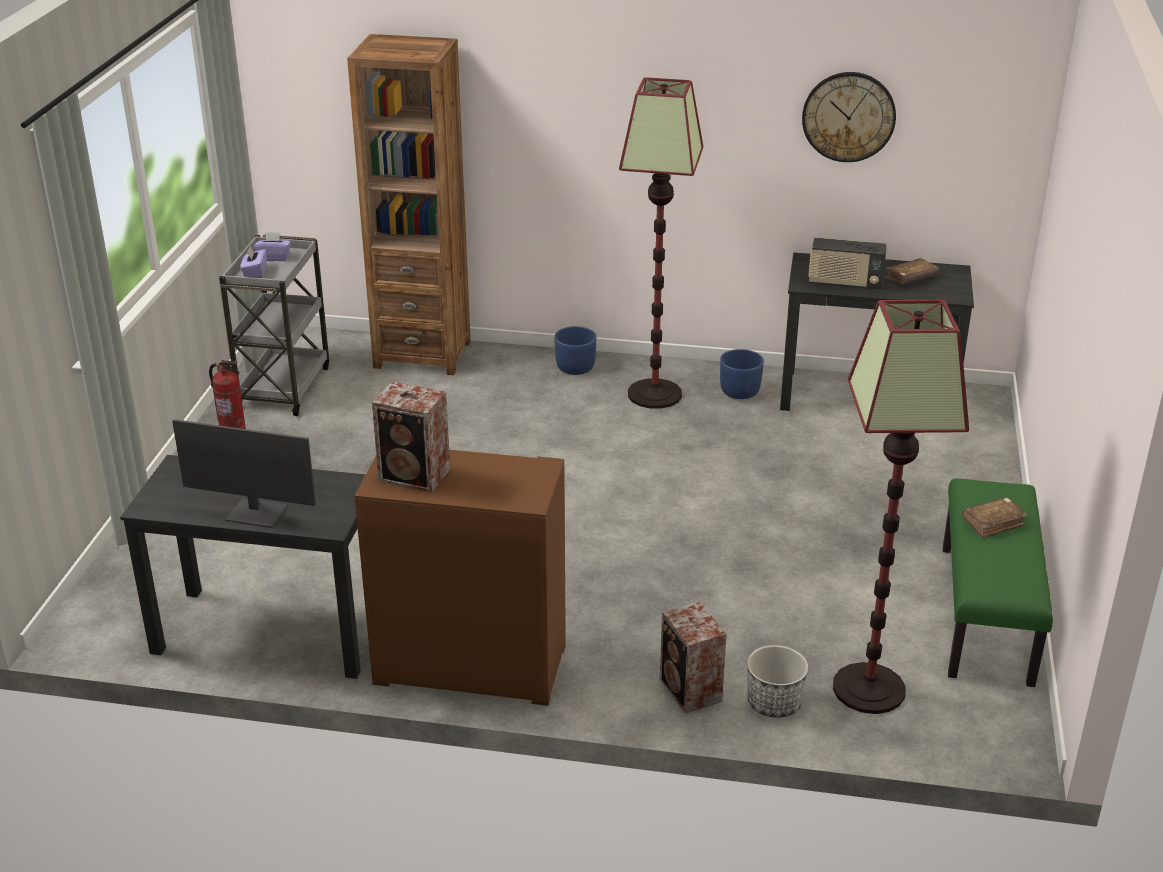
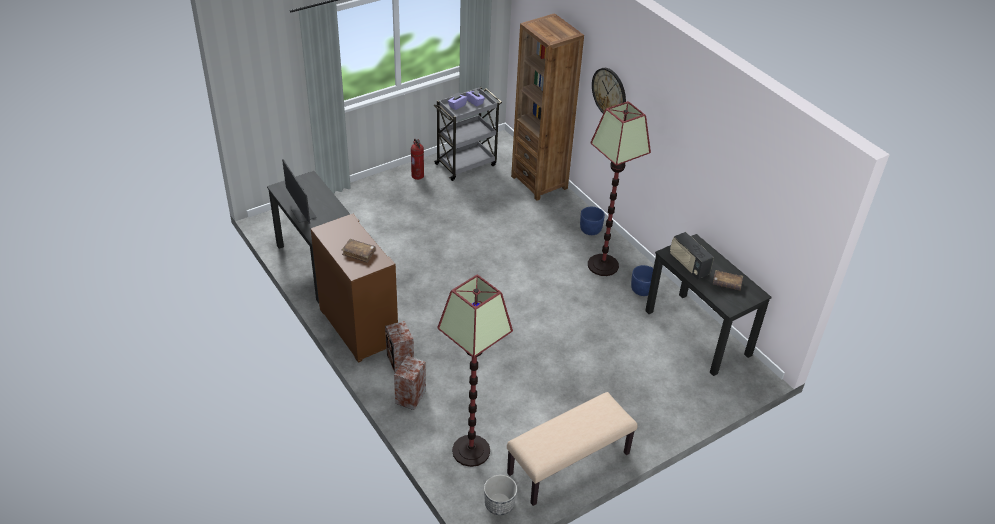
camera: 45 degrees right, 10 degrees up
(416, 476) = (339, 235): speaker -> speaker (400, 362)
(774, 703) = (430, 426): planter -> planter (499, 504)
(848, 116) = (731, 176): wall clock -> wall clock (609, 92)
(987, 615) = (569, 464): green bench -> beige bench
(993, 523) = (580, 422): brown book -> brown book (359, 253)

